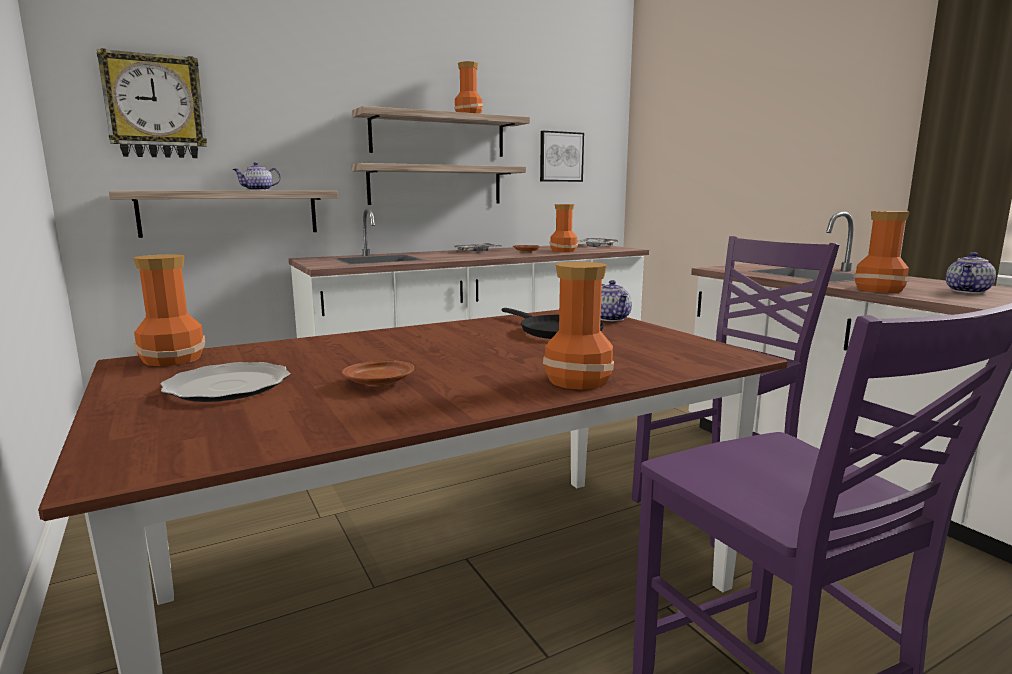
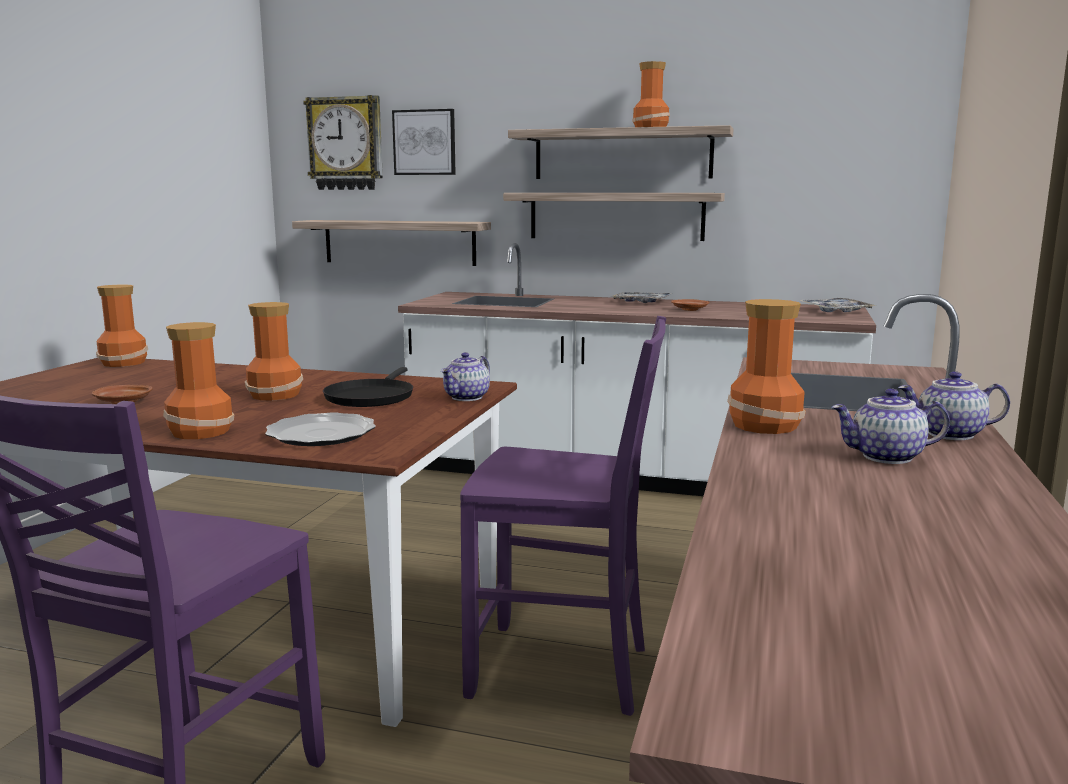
camera: 45 degrees right, 0 degrees up
(228, 386) = (77, 384): plate -> plate (322, 434)
(258, 190) = (412, 221): teapot -> teapot (949, 434)
(561, 157) = (812, 175): picture -> picture (424, 142)
(563, 251) = (743, 313): vase -> vase (276, 394)

